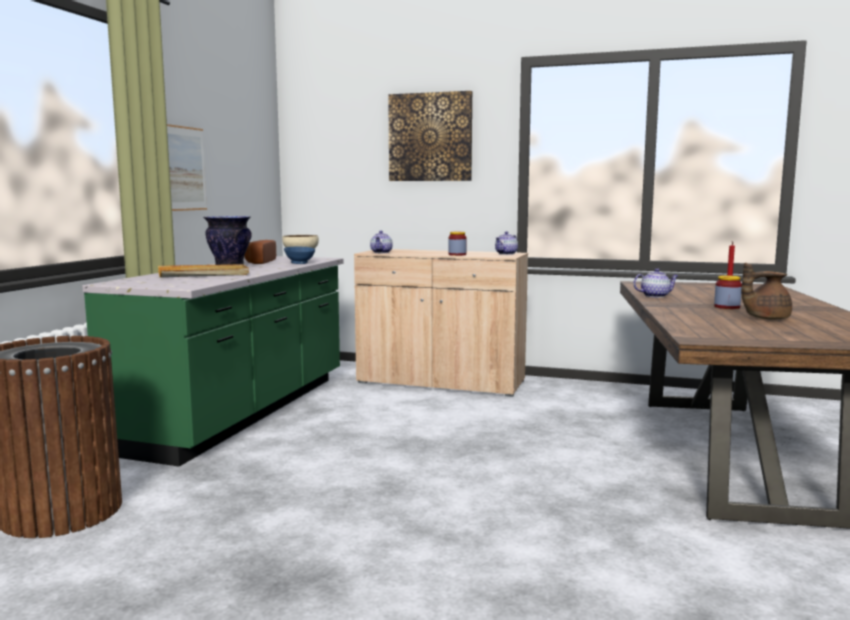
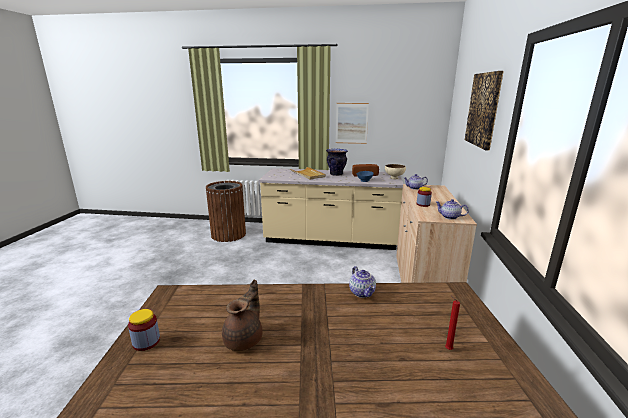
camera: 80 degrees right, 10 degrees up
(241, 412) = (330, 240): green counter -> beige counter
(727, 307) = (307, 326): jar -> jar (146, 342)
(764, 318) = (245, 339): brown teapot -> brown teapot turned 45 degrees clockwise

